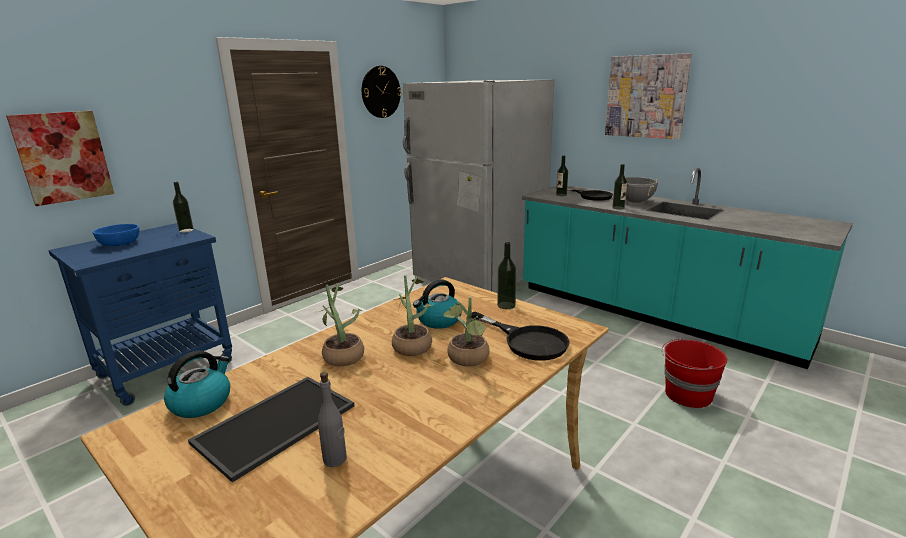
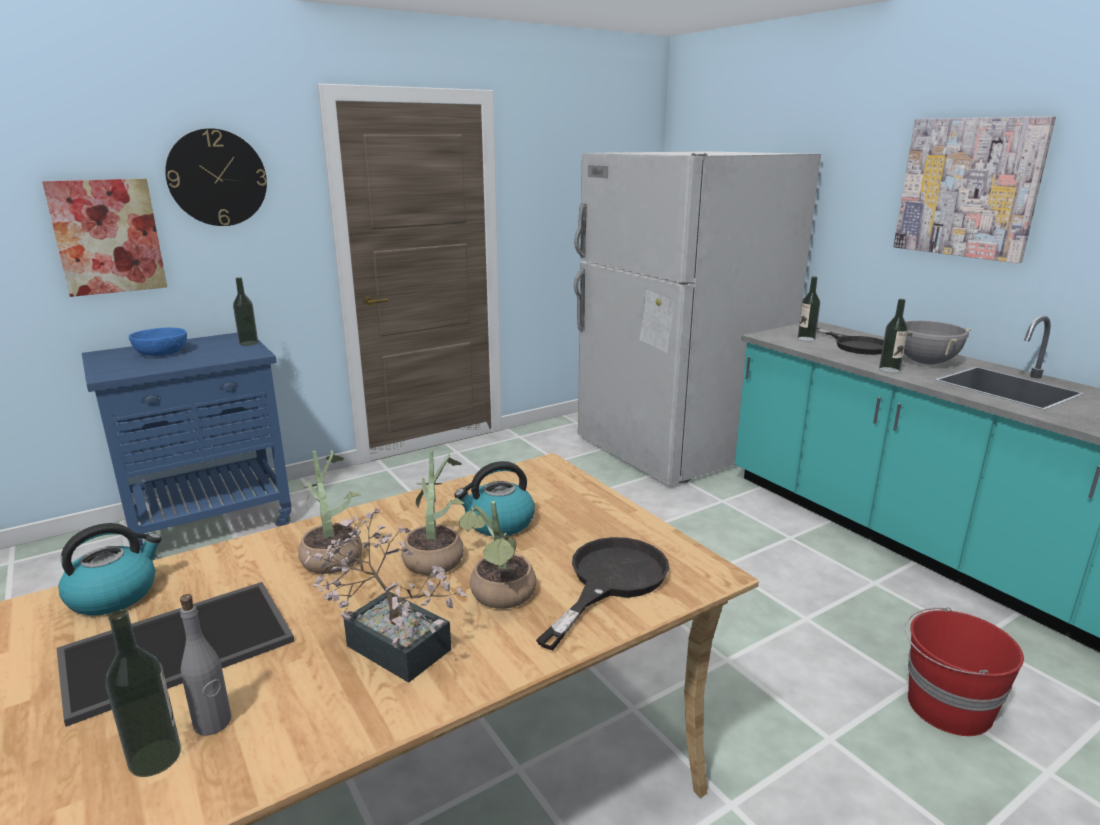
camera: 15 degrees right, 0 degrees up
(380, 92) = (557, 164): wall clock -> wall clock (217, 178)
(418, 395) = (391, 642): none -> potted plant
(506, 305) = (615, 514): bottle -> bottle (155, 758)
(527, 341) = (610, 581): black frying pan -> black frying pan turned 120 degrees counterclockwise

